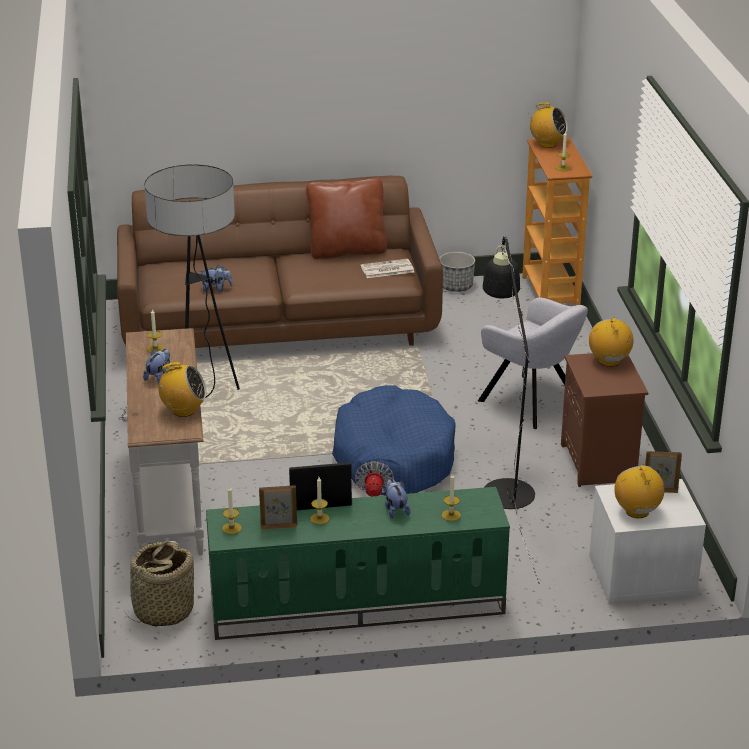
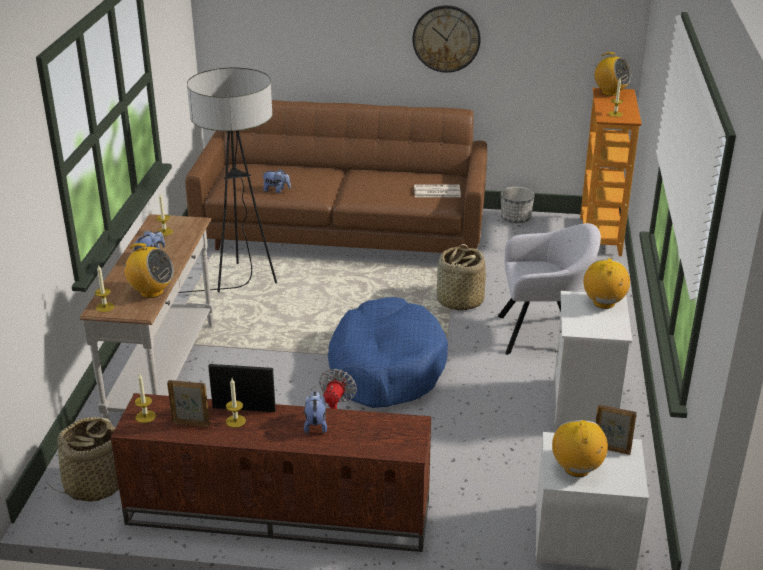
camera: 15 degrees right, 0 degrees up
(347, 251) = (409, 172): brown pillow -> none
(355, 606) = (276, 514): green tv stand -> brown tv stand
(371, 103) = (446, 38): none -> wall clock
(436, 381) = (459, 301): none -> basket
(451, 515) = (369, 440): candle -> candle (105, 307)
(505, 485) = (481, 412): black floor lamp -> none
(532, 402) = (542, 334): grey armchair -> grey armchair turned 60 degrees counterclockwise
(599, 463) = (585, 405): brown nightstand -> white nightstand

